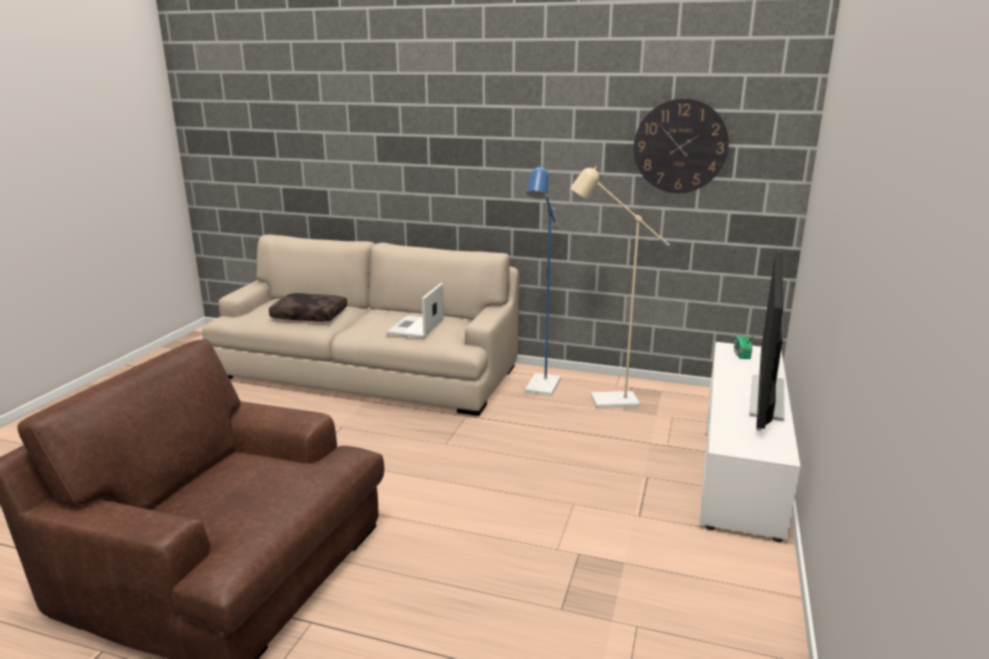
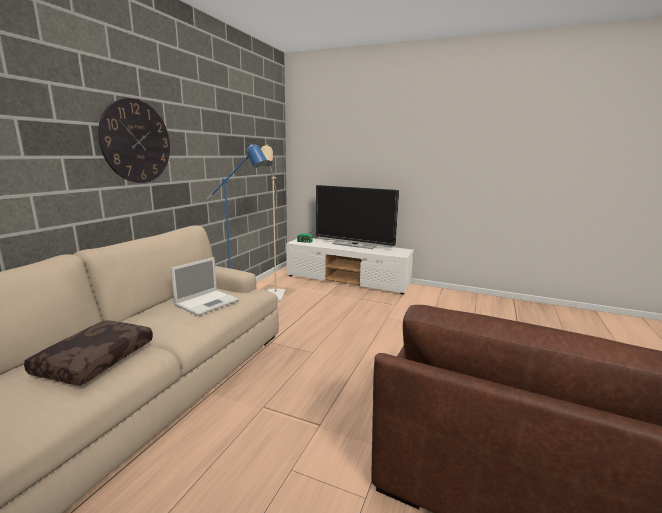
camera: 85 degrees left, 5 degrees down
(415, 328) = (208, 302): laptop -> laptop turned 75 degrees counterclockwise
(680, 146) = (249, 137): wall clock -> wall clock (136, 141)

